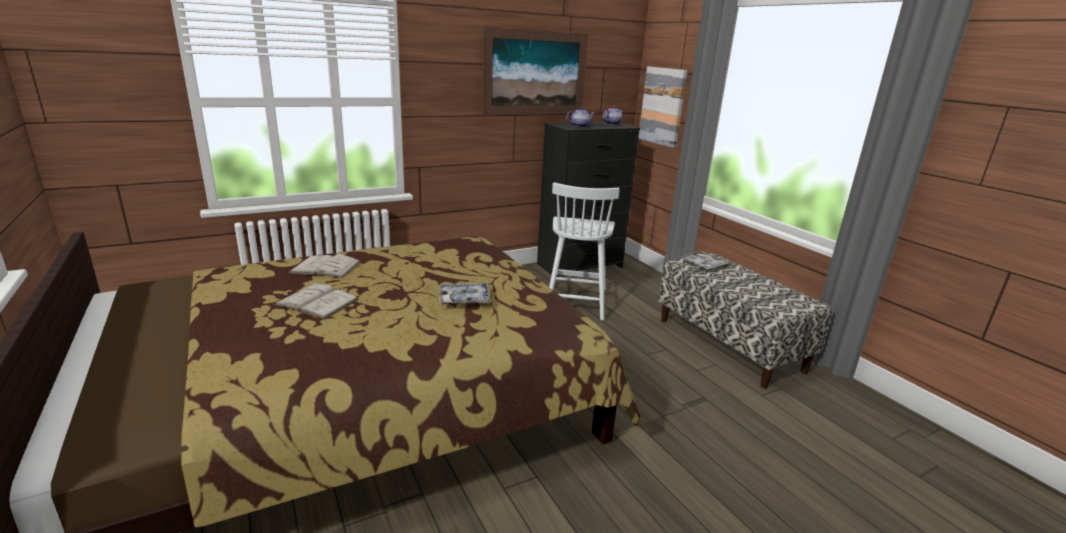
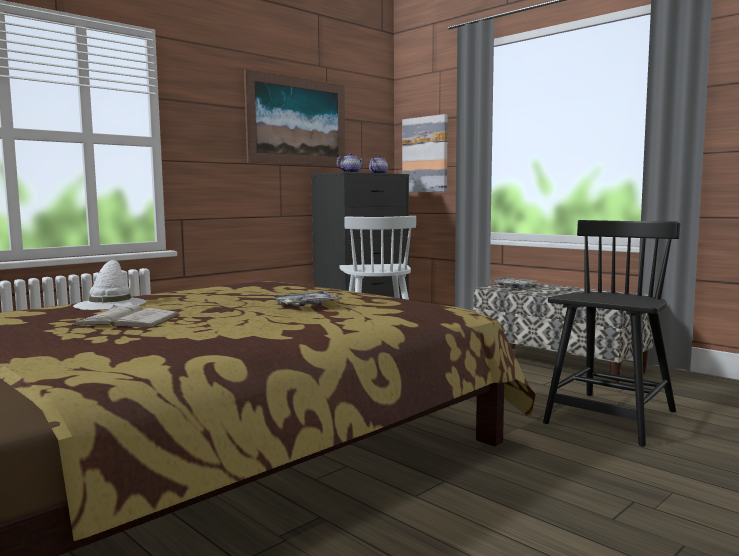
camera: 15 degrees left, 15 degrees down
(325, 267) = (110, 303): white book -> white hat
(729, 431) = (611, 418): none -> black chair

